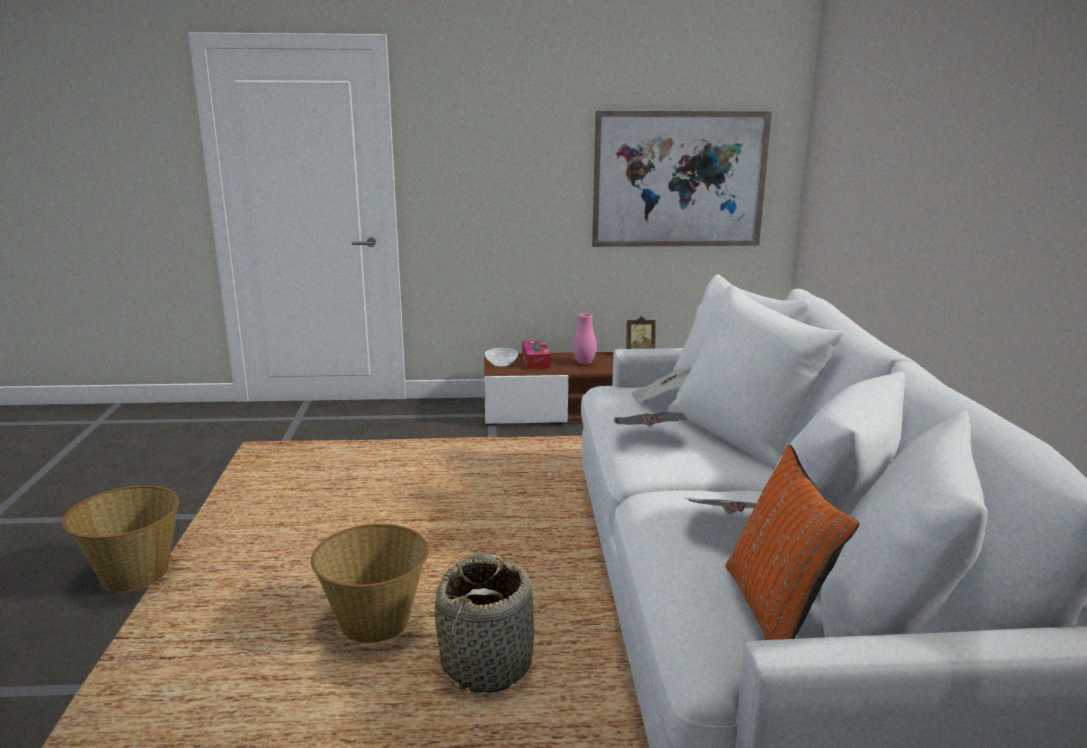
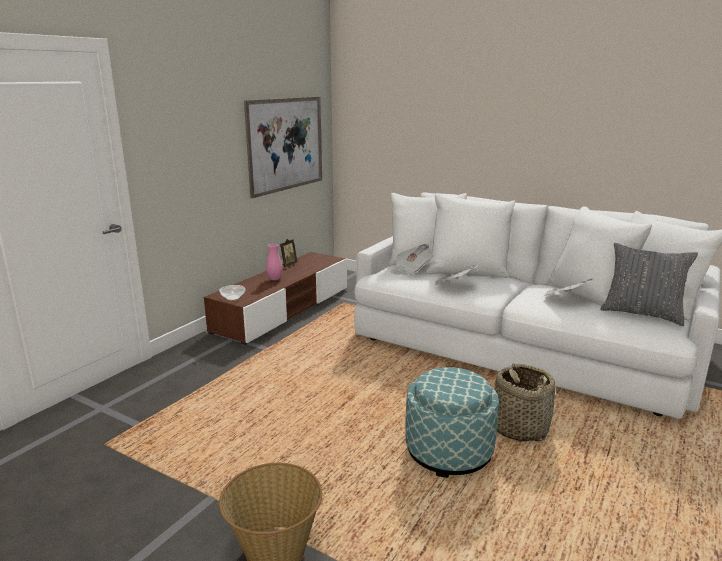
camera: 55 degrees left, 0 degrees up
(375, 621) = (448, 451): basket -> ottoman
(536, 361) = (247, 288): tissue box -> none
(776, 613) = (642, 314): orange pillow -> grey pillow

